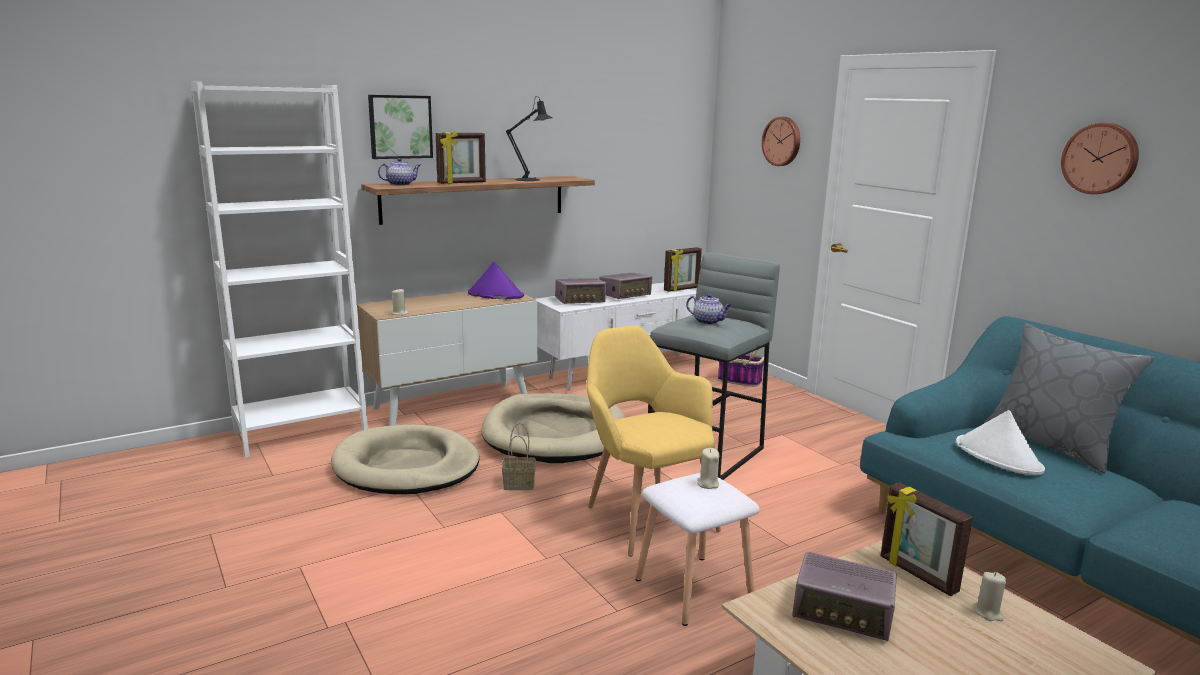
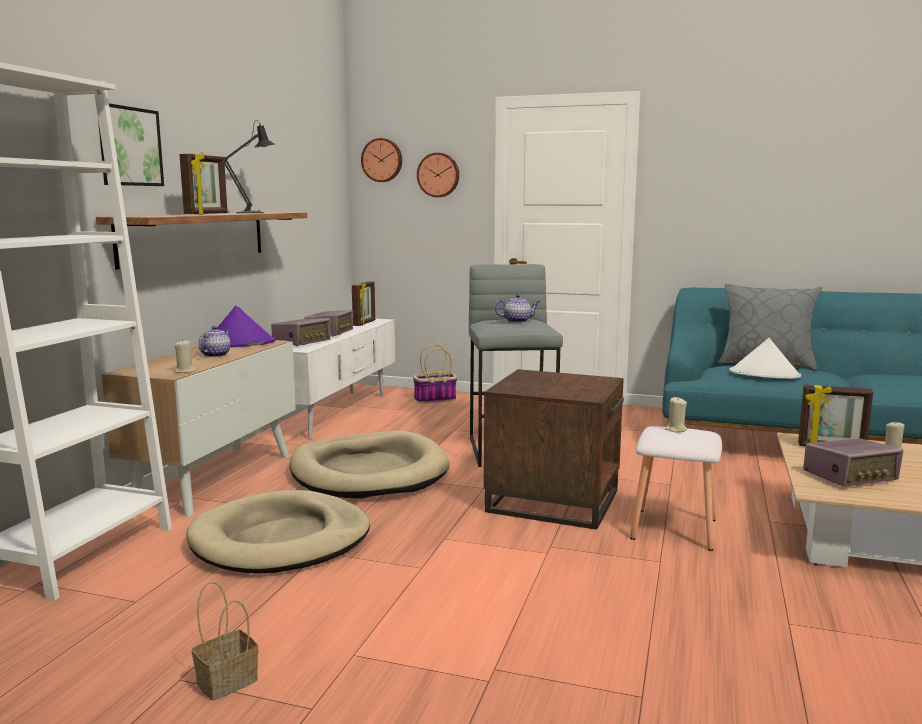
camera: 40 degrees left, 5 degrees down
(400, 184) = (151, 215): teapot -> teapot (215, 355)
(520, 484) = (417, 515): basket -> basket (228, 680)
(644, 516) = (553, 500): yellow armchair -> brown side table
(1100, 158) = (732, 165): wall clock -> wall clock (382, 160)

